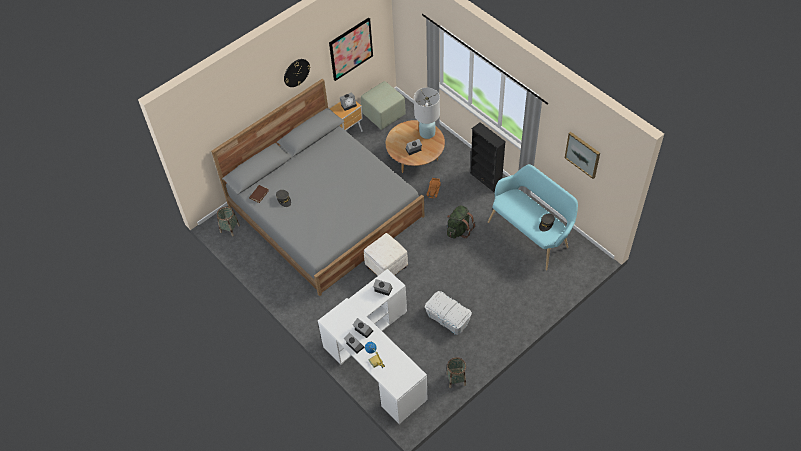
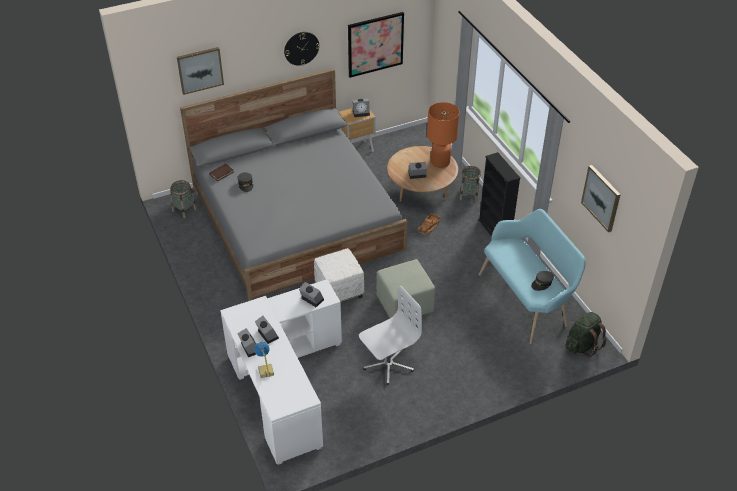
camera: 15 degrees right, 10 degrees down
(222, 117) = (200, 70): none -> picture
(383, 115) = (403, 141): green ottoman -> green ottoman (404, 305)
(427, 133) = (440, 162): white table lamp -> orange table lamp
(448, 318) = (388, 364): white storage box -> white office chair
(456, 379) = (368, 434): basket -> basket (469, 195)
(459, 230) = (441, 274): green backpack -> green backpack (582, 345)

